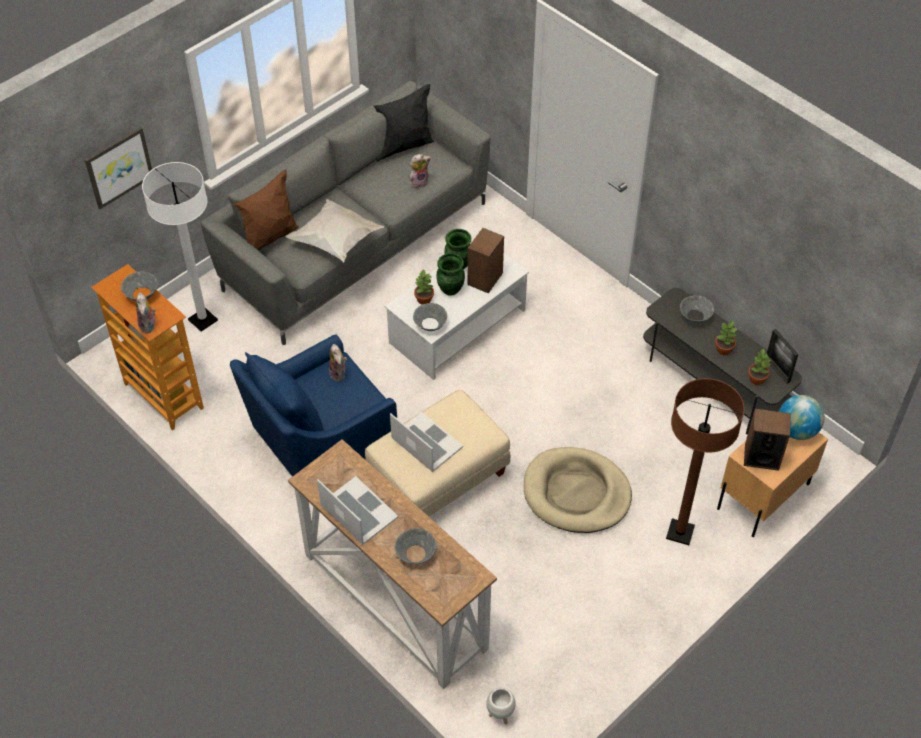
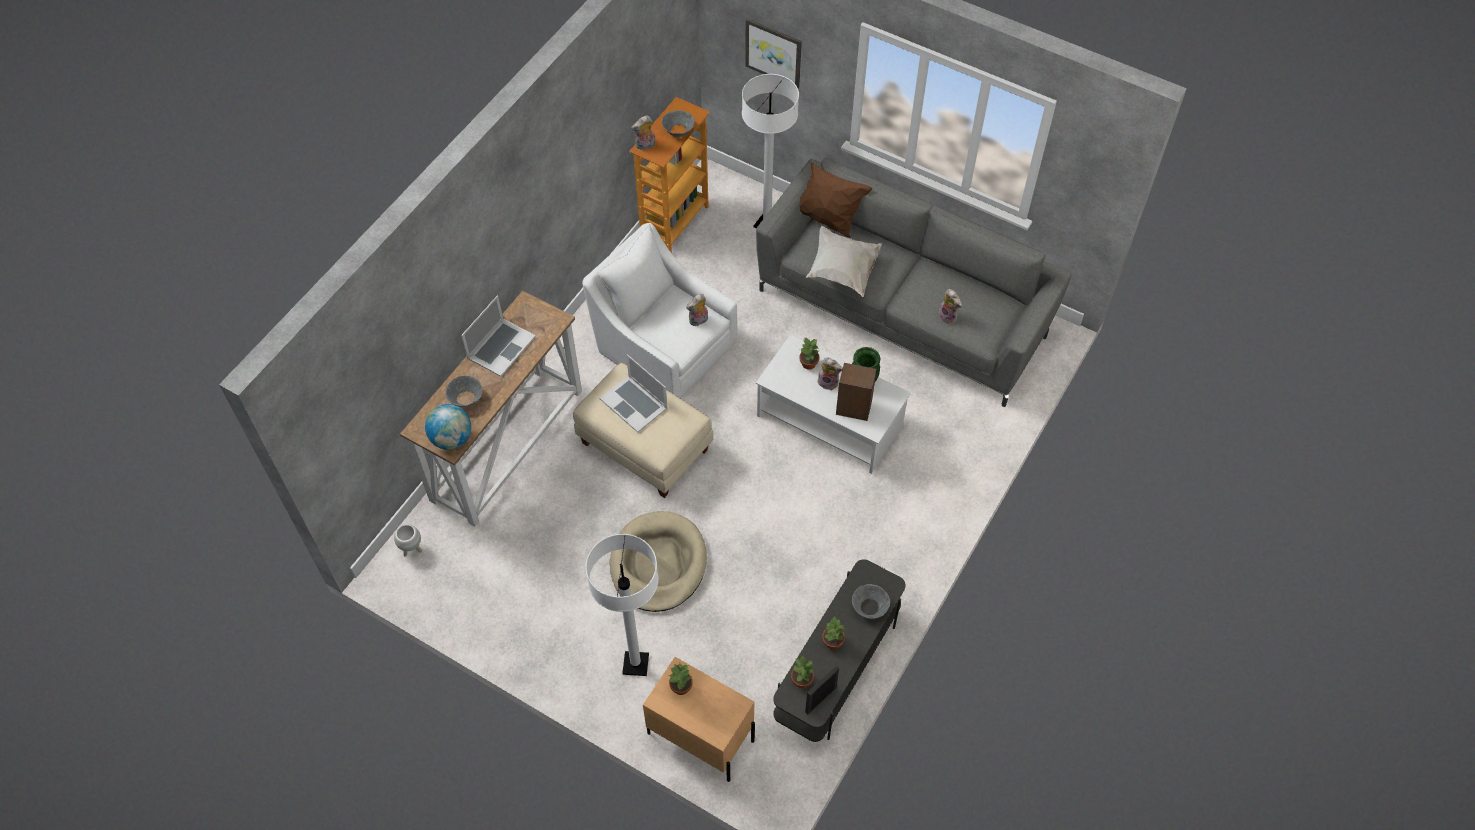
camera: 75 degrees right, 5 degrees up
(319, 438) = (663, 345): blue armchair -> white armchair
(404, 147) = (994, 293): black pillow -> none
(426, 442) = (634, 403): laptop -> laptop turned 105 degrees clockwise
(430, 324) = (778, 376): grey bowl -> none
(450, 289) = (829, 382): green vase -> plush toy
(680, 532) = (635, 664): brown floor lamp -> white floor lamp
(761, 457) = (681, 687): speaker -> potted plant
(797, 430) = (725, 718): globe -> globe (452, 439)

